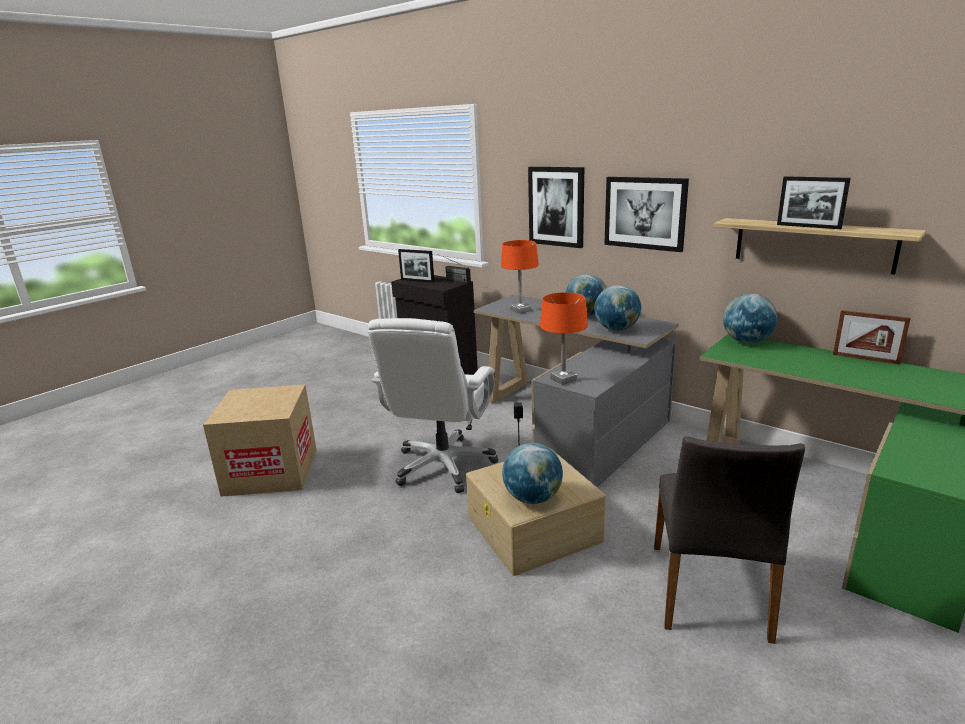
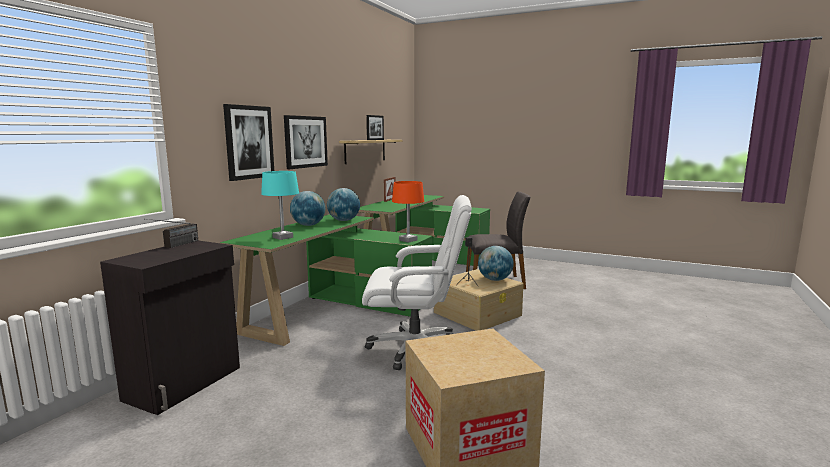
camera: 105 degrees left, 10 degrees down
(417, 281) = (159, 257): picture frame -> none
(520, 310) = (283, 237): orange table lamp -> turquoise table lamp
(574, 423) = (335, 310): grey desk -> green desk
(746, 342) = (367, 207): globe -> none

